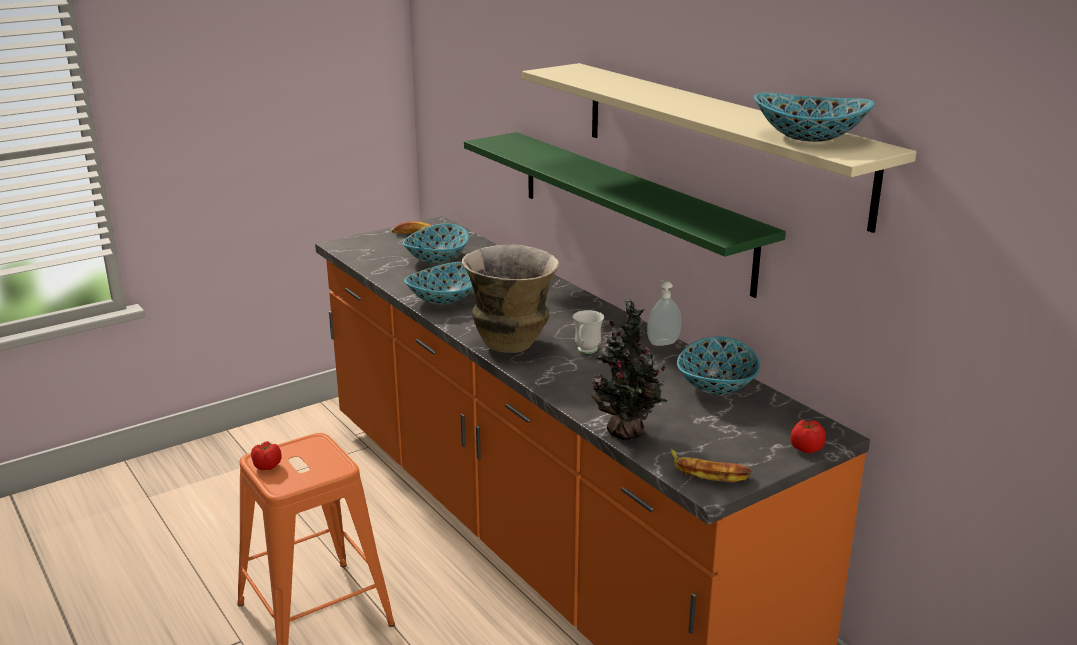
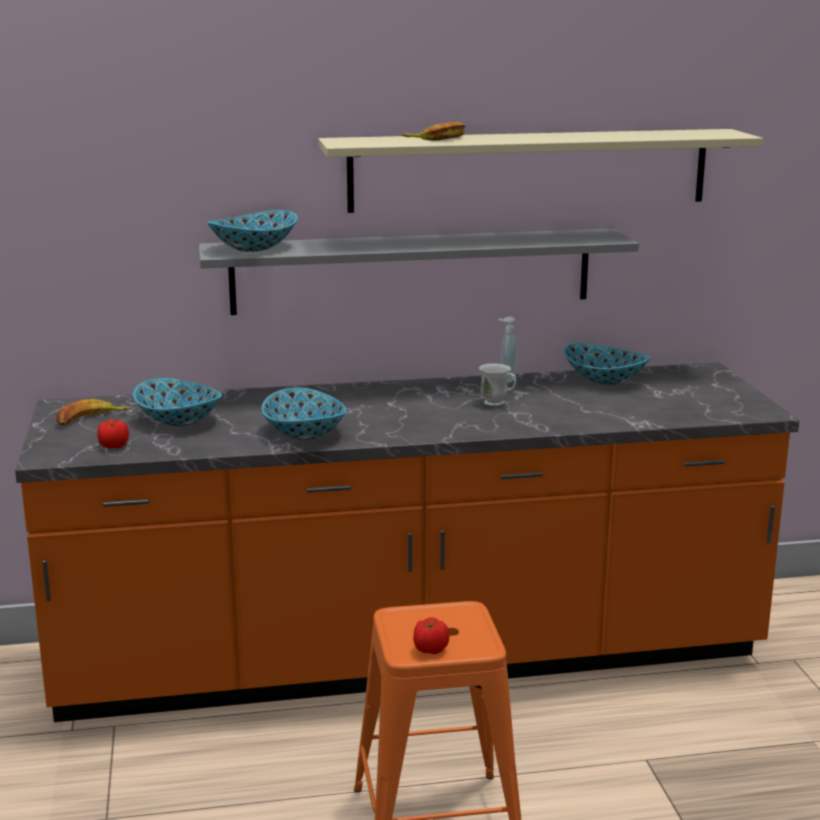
camera: 65 degrees left, 5 degrees down
(511, 344) = (451, 425): vase -> none
(627, 434) = (667, 419): potted plant -> none
(630, 208) = (412, 271): green shelf -> grey shelf
(708, 472) = (743, 408): banana -> banana (438, 138)
(805, 448) = (723, 378): tomato -> tomato (113, 446)
(809, 137) = (678, 134): bowl -> bowl (254, 248)

